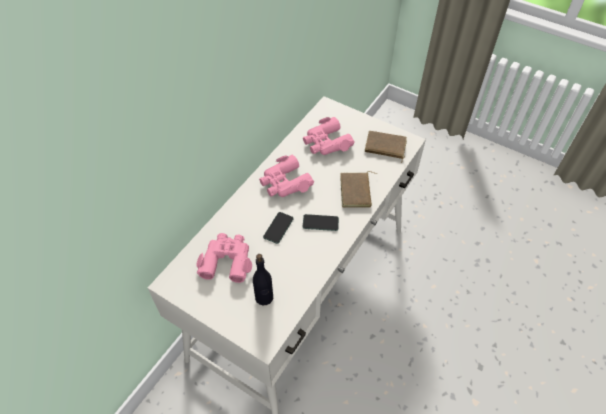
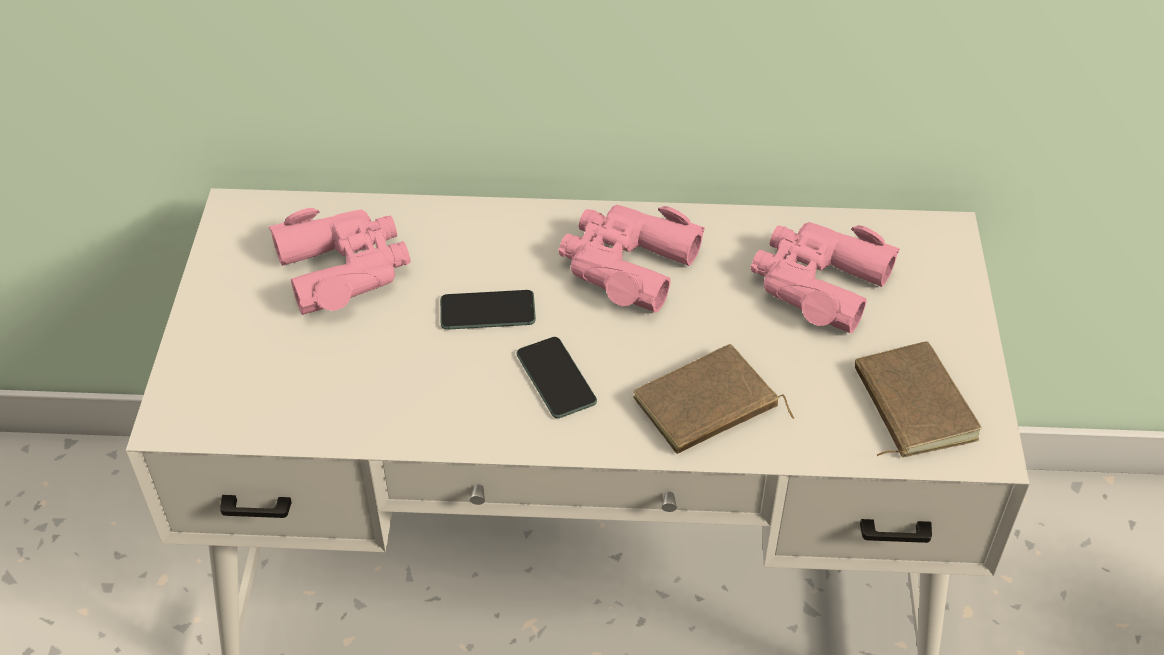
camera: 60 degrees right, 5 degrees down
(264, 297) = (286, 370): black bottle -> none

